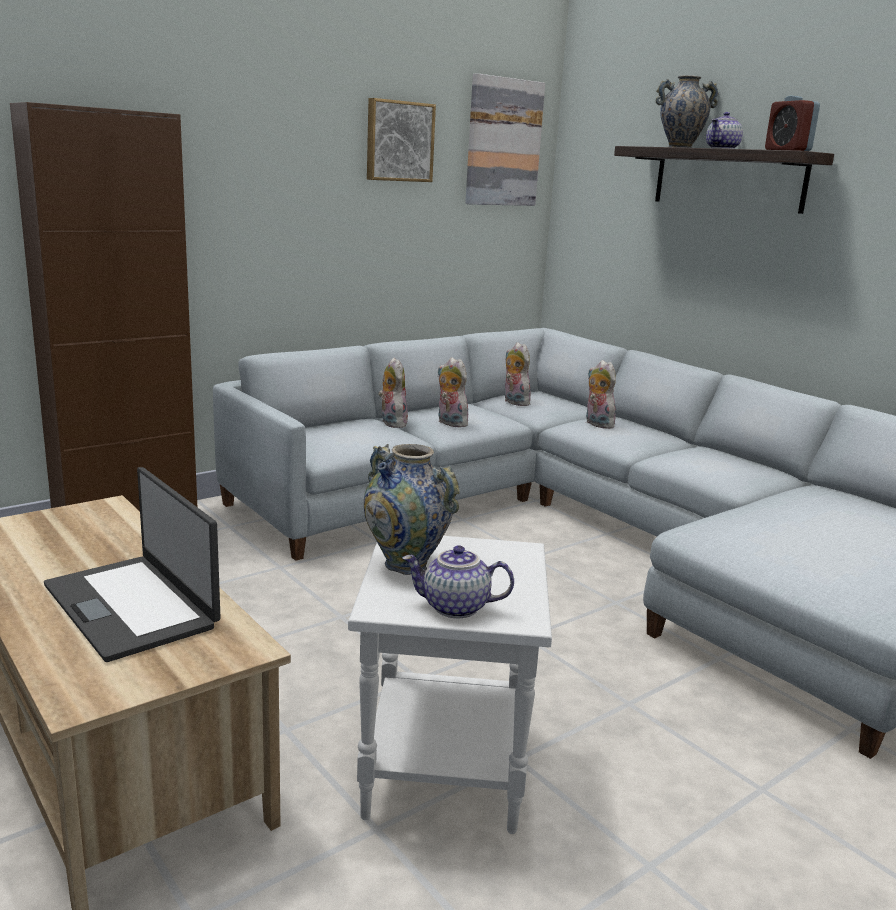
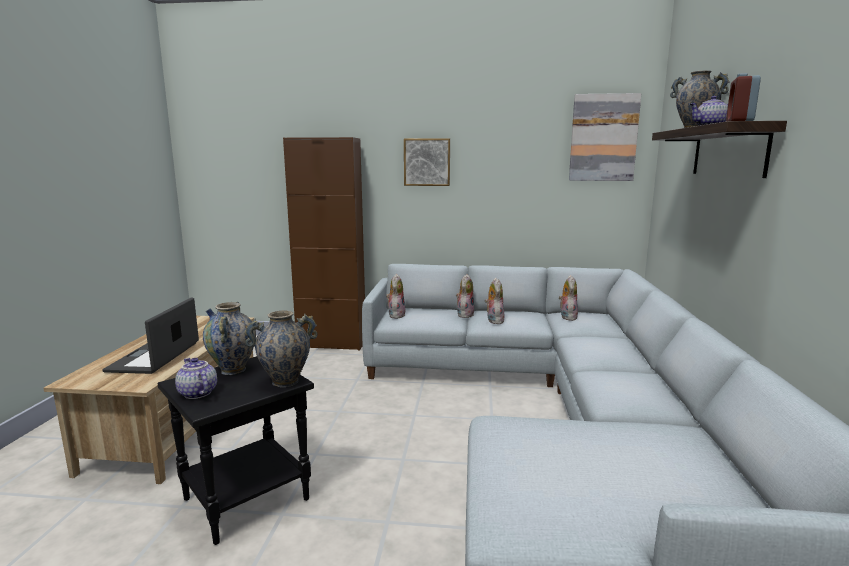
camera: 45 degrees right, 5 degrees down
(398, 141) = (513, 142): picture -> picture (427, 162)
(447, 772) = (246, 501): white side table -> black side table
(513, 553) = (285, 381): none -> vase
(596, 424) = (595, 341): plush toy -> plush toy (395, 315)

